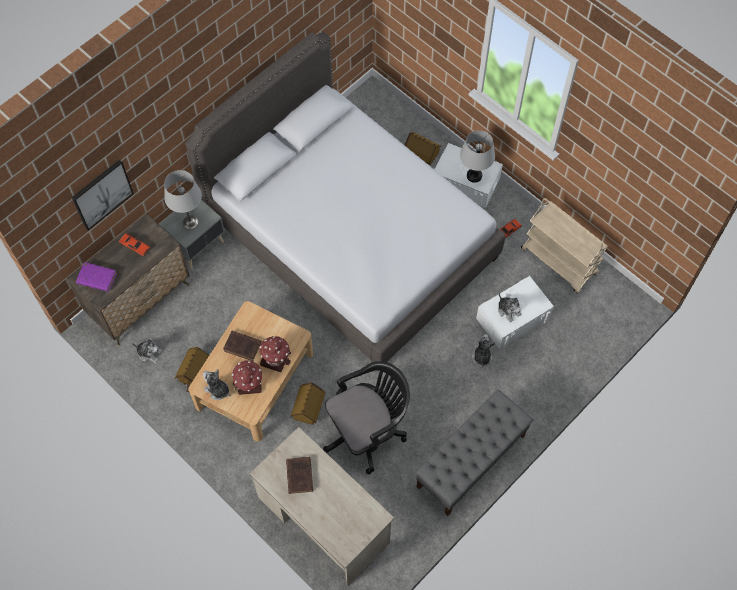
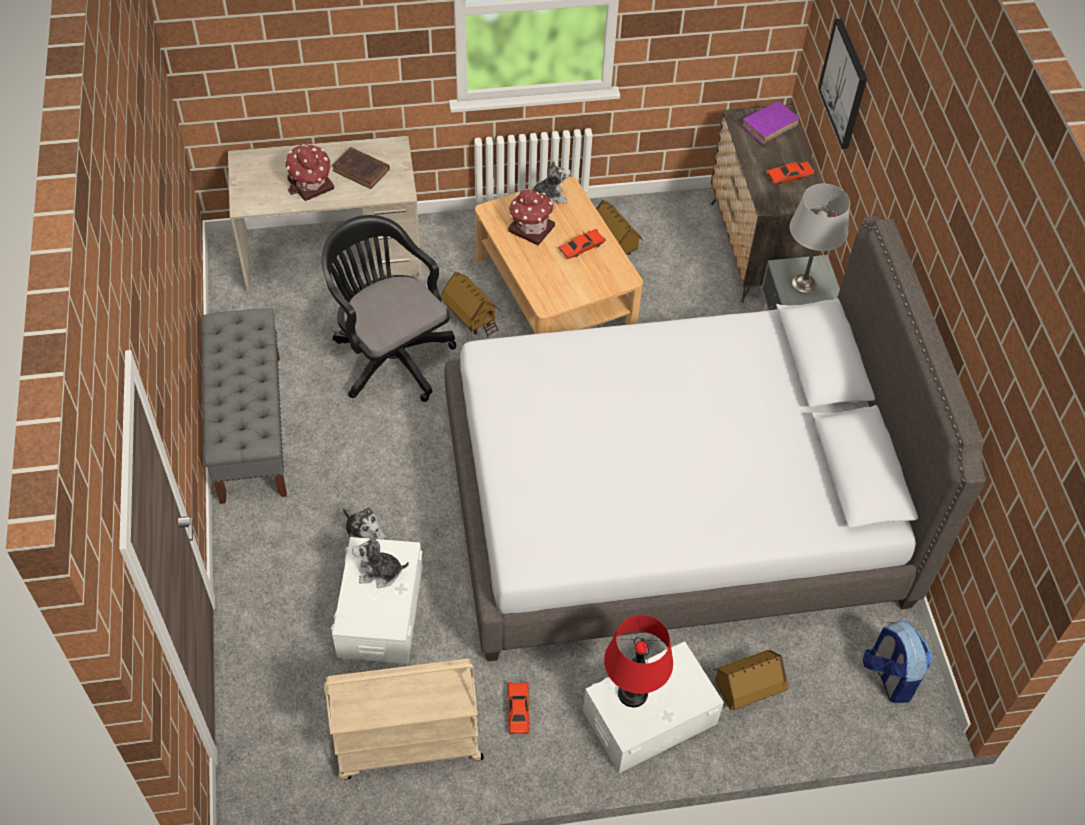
camera: 125 degrees right, 10 degrees down
(149, 353) = (676, 222): plush toy -> none
(243, 347) = (581, 248): brown book -> red toy car
(275, 357) = (539, 267): toy house -> toy house (311, 185)
(367, 430) = (390, 355): black office chair -> black office chair turned 135 degrees clockwise
(368, 110) = (889, 676): none -> backpack
(474, 176) = (632, 693): grey table lamp -> red table lamp

